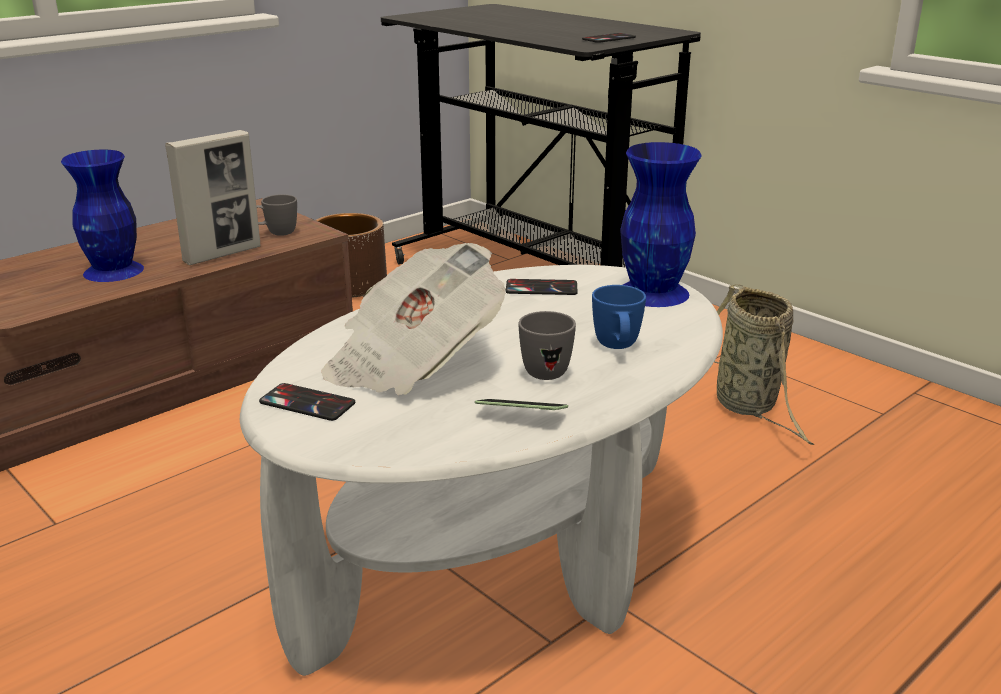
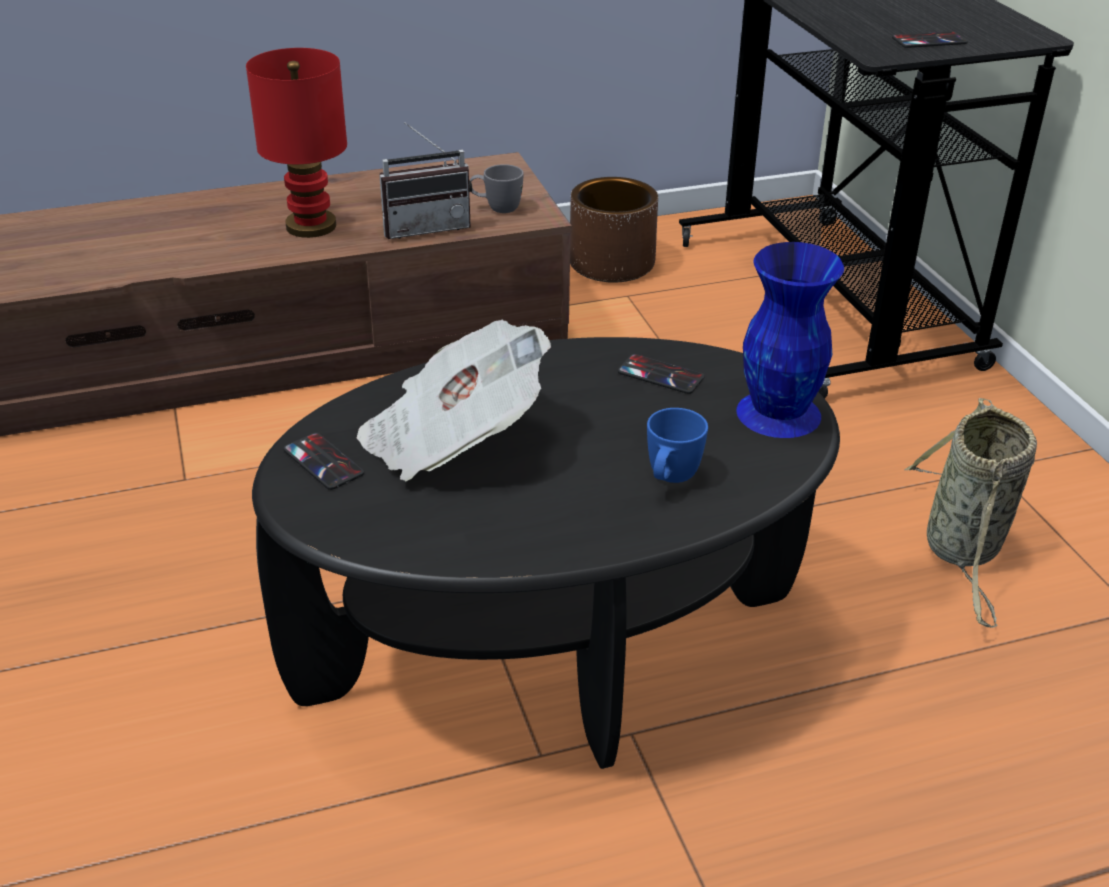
camera: 25 degrees right, 10 degrees up
(113, 271) = (311, 226): blue vase -> red table lamp
(222, 254) = (426, 227): picture frame -> radio
(500, 557) = (553, 648): white coffee table -> black coffee table
(521, 415) = (501, 537): phone -> none
(544, 369) = (571, 485): grey mug -> none

